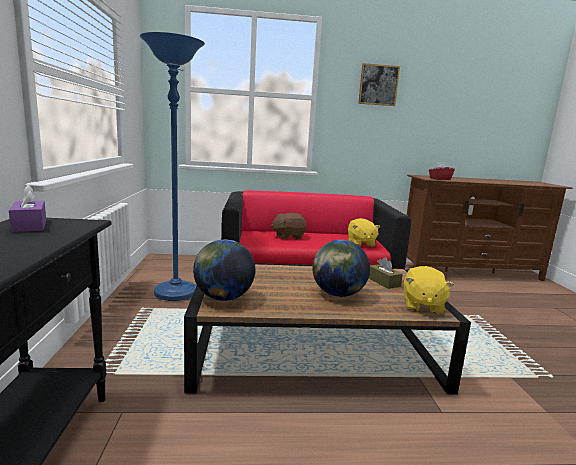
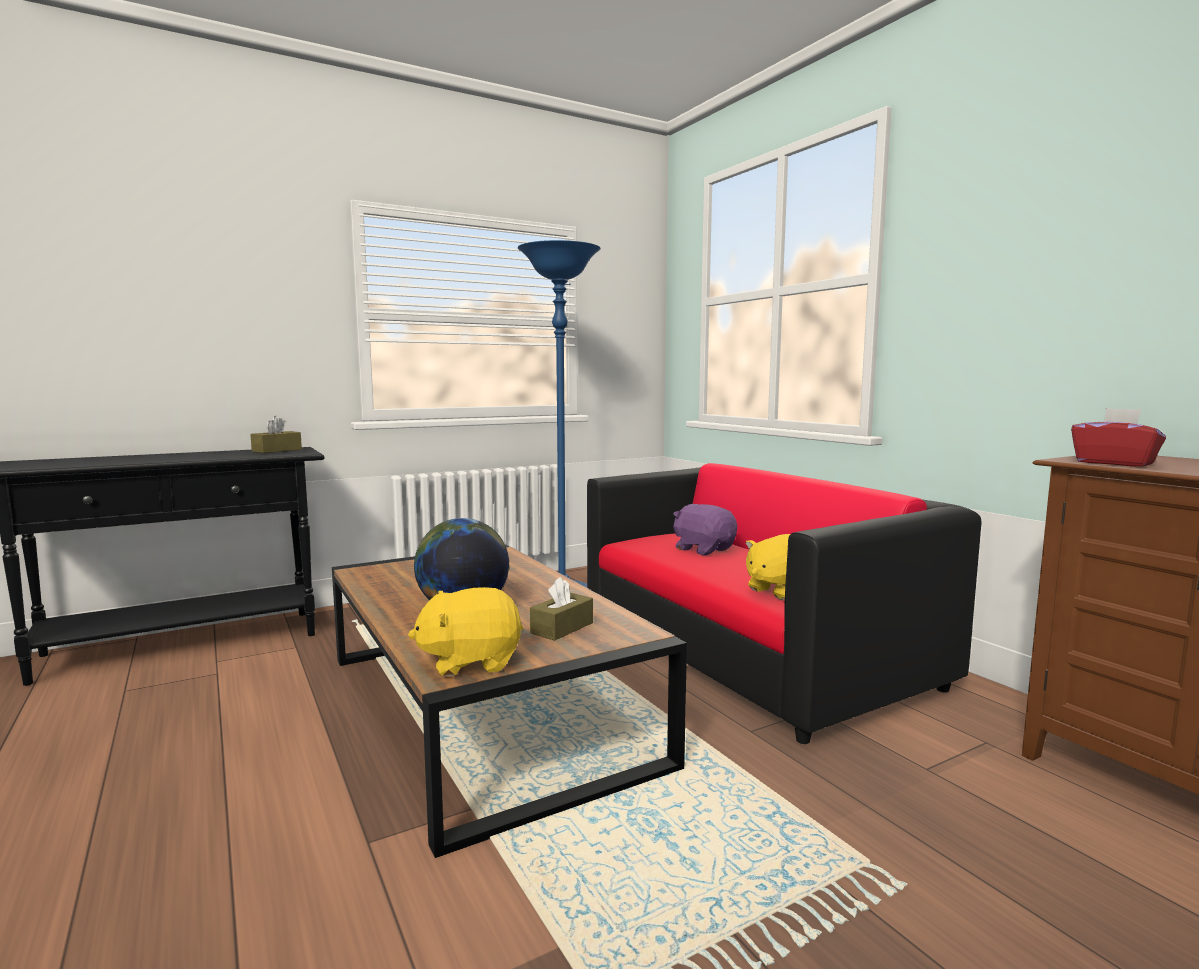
camera: 65 degrees right, 5 degrees down
(29, 225) = (277, 450): purple tissue box -> brown tissue box
(223, 298) = (392, 568): globe -> none
(288, 236) = (703, 549): brown plush toy -> purple plush toy
(378, 85) = (1019, 212): picture -> none

